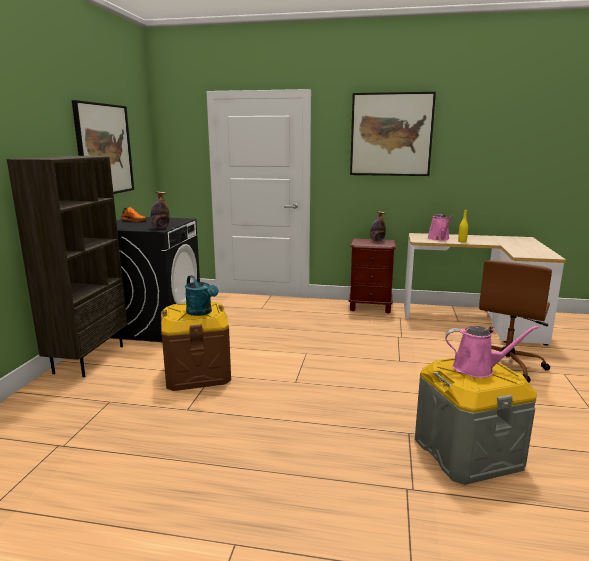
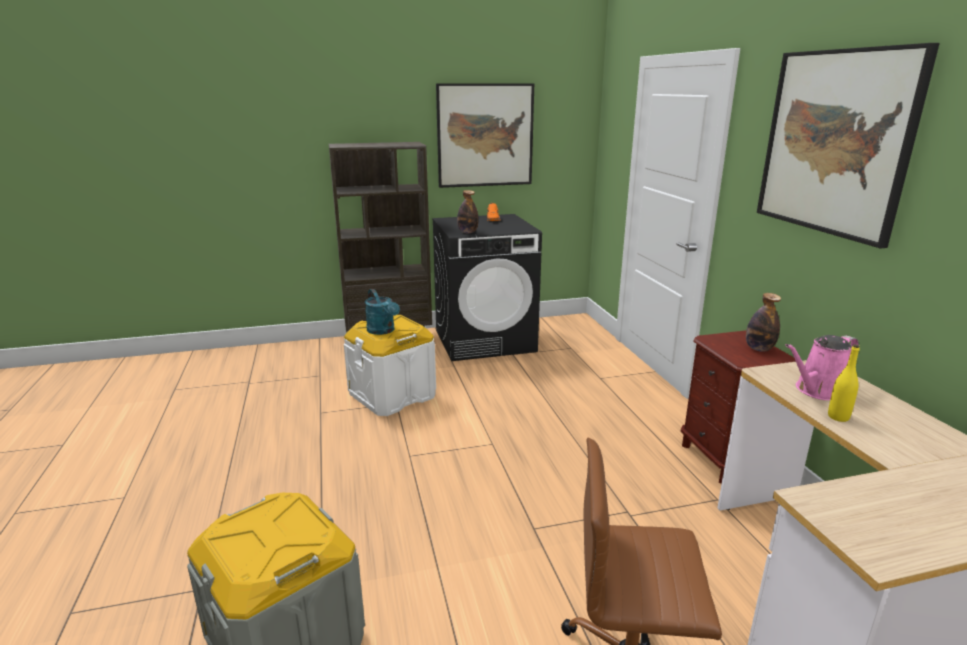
camera: 65 degrees right, 5 degrees up
(197, 374) = (392, 395): brown storage box -> white storage box
(201, 312) = (383, 331): turquoise watering can -> turquoise watering can turned 60 degrees counterclockwise
(477, 368) = (276, 532): pink watering can -> none

